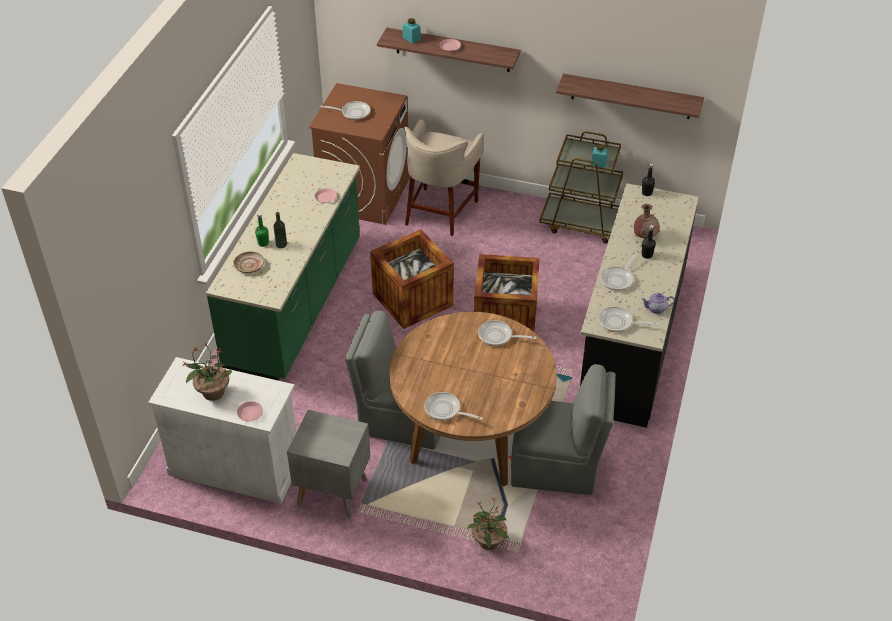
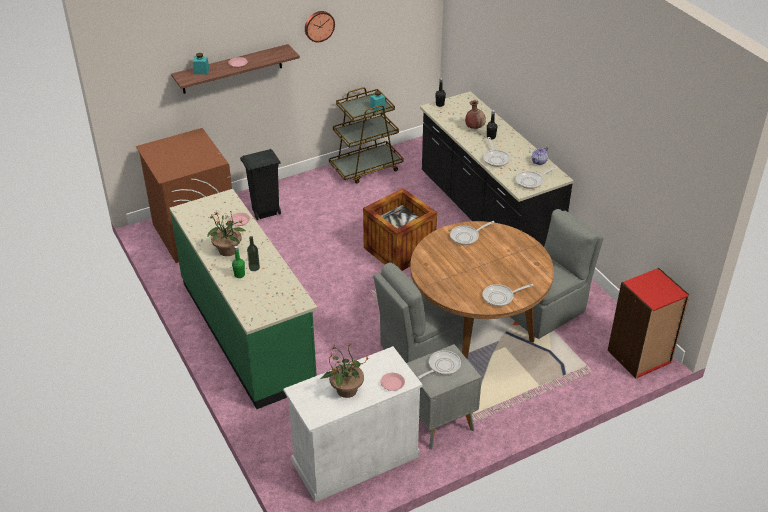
camera: 45 degrees left, 5 degrees down
(249, 266) = (252, 295): beige plate -> none
(353, 113) = (179, 157): frying pan -> frying pan (442, 366)
(412, 299) = (324, 276): crate -> none
(440, 211) = (265, 213): beige stool -> black trash can
(488, 542) = (569, 378): potted plant -> potted plant (228, 251)
(560, 44) = (319, 26): none -> wall clock
(581, 575) = (639, 357): none -> red bookcase
(631, 96) = (376, 46): shelf -> none

